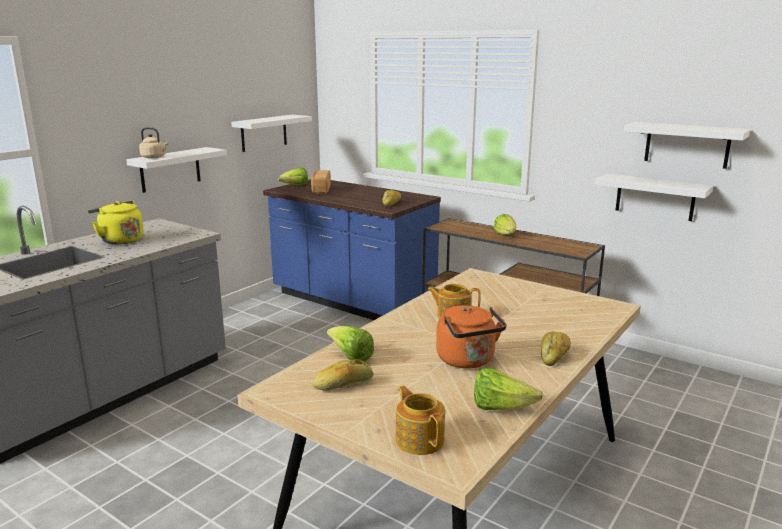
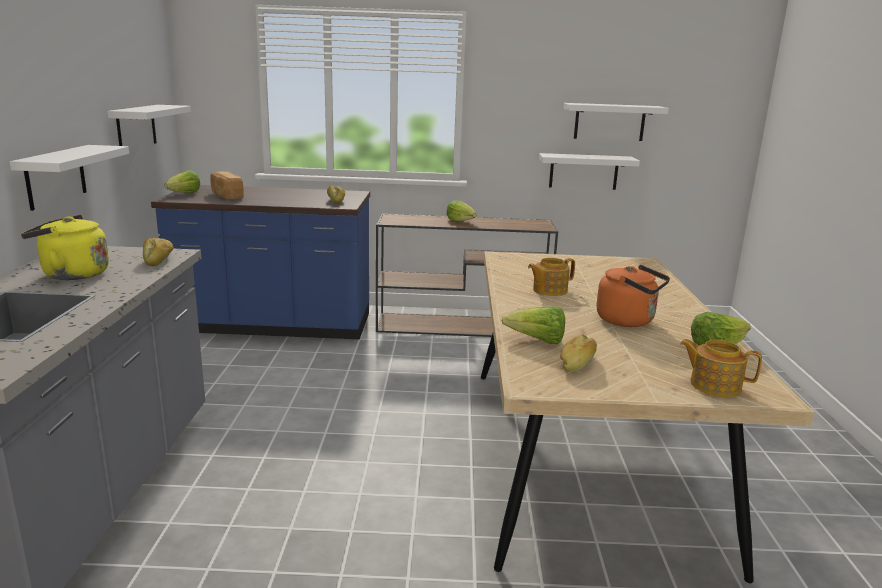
camera: 35 degrees left, 0 degrees up
(154, 157) = (52, 157): beige kettle -> none
(554, 355) = (675, 303): bread -> bread (159, 260)

